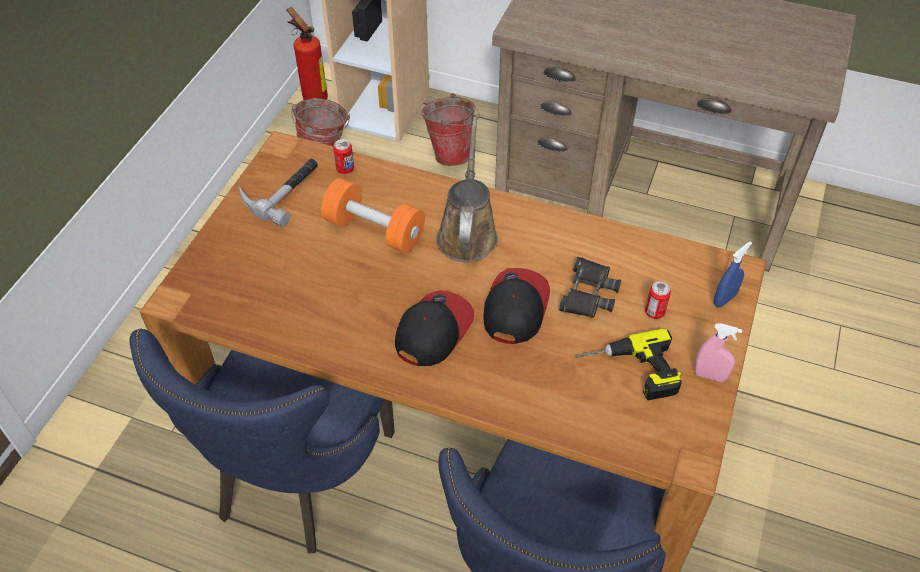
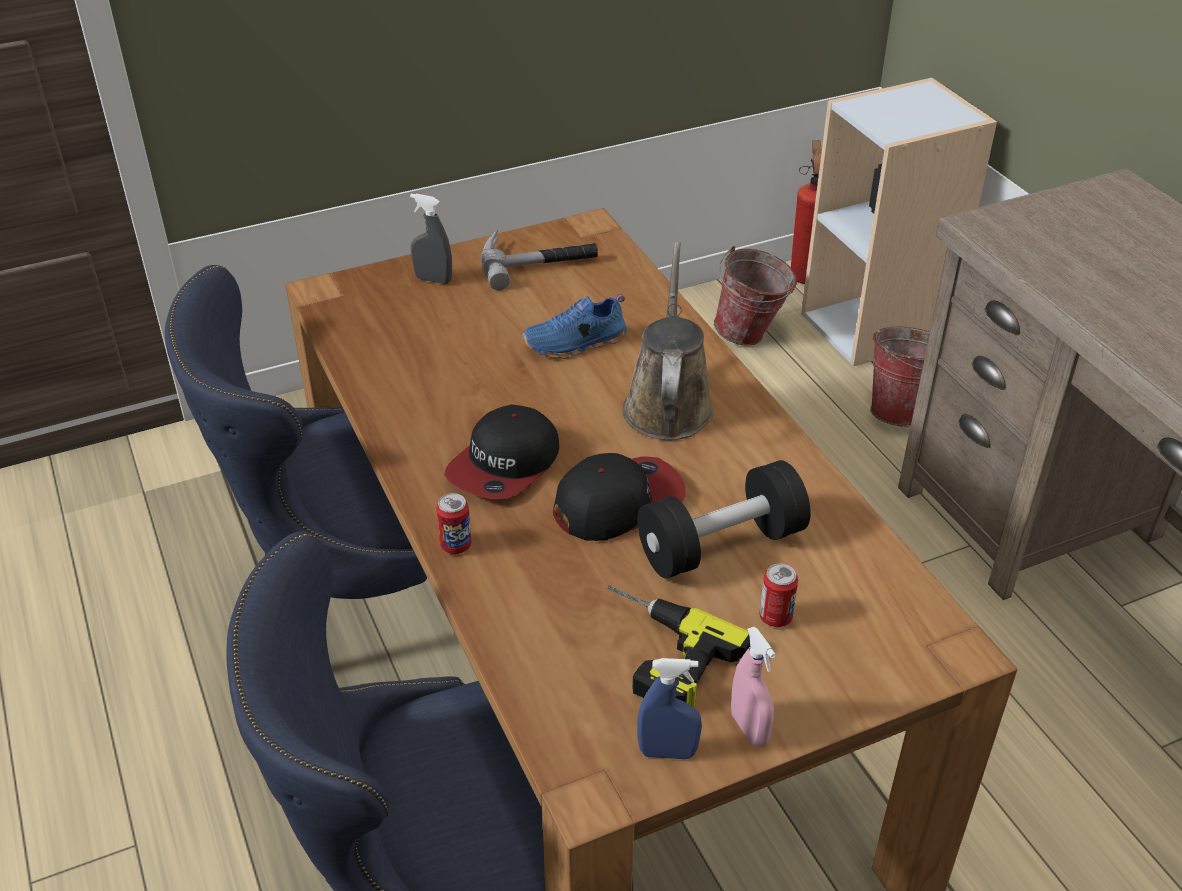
camera: 45 degrees right, 10 degrees down
(235, 245) = (433, 280): none -> grey spray bottle
(345, 169) = (624, 276): can -> can (456, 545)
(374, 230) = (576, 344): orange dumbbell -> blue shoe
(433, 330) = (505, 465): cap -> cap turned 135 degrees clockwise
(467, 233) = (668, 404): brown watering can -> brown watering can turned 45 degrees counterclockwise
(588, 293) = (721, 545): black binoculars -> black dumbbell
(724, 299) = (889, 668): blue spray bottle -> blue spray bottle (667, 752)

